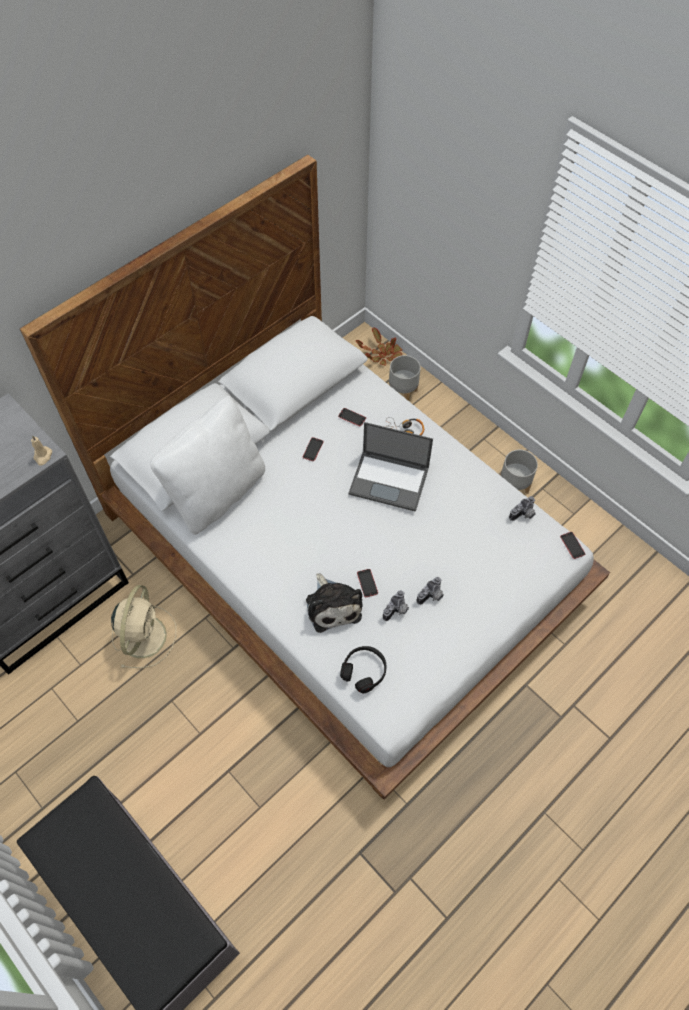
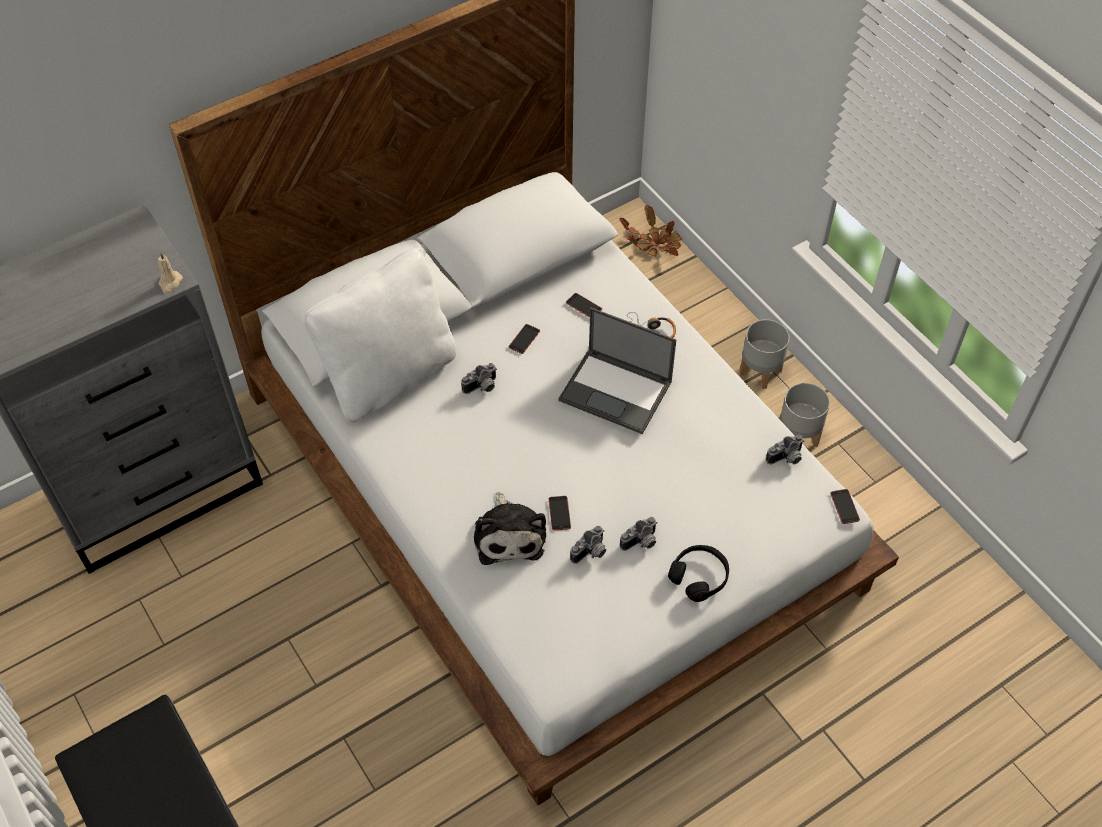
camera: 10 degrees right, 5 degrees down
(144, 634) = (269, 551): beige fan -> none
(289, 492) = (482, 387): none -> camera
(364, 671) = (532, 620): black headphones -> black headphones (699, 576)
(402, 393) = (671, 295): grey planter -> grey planter (760, 372)

